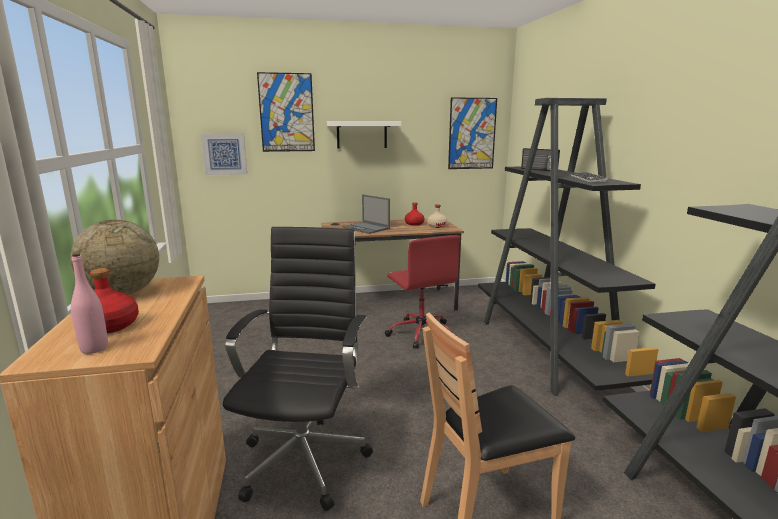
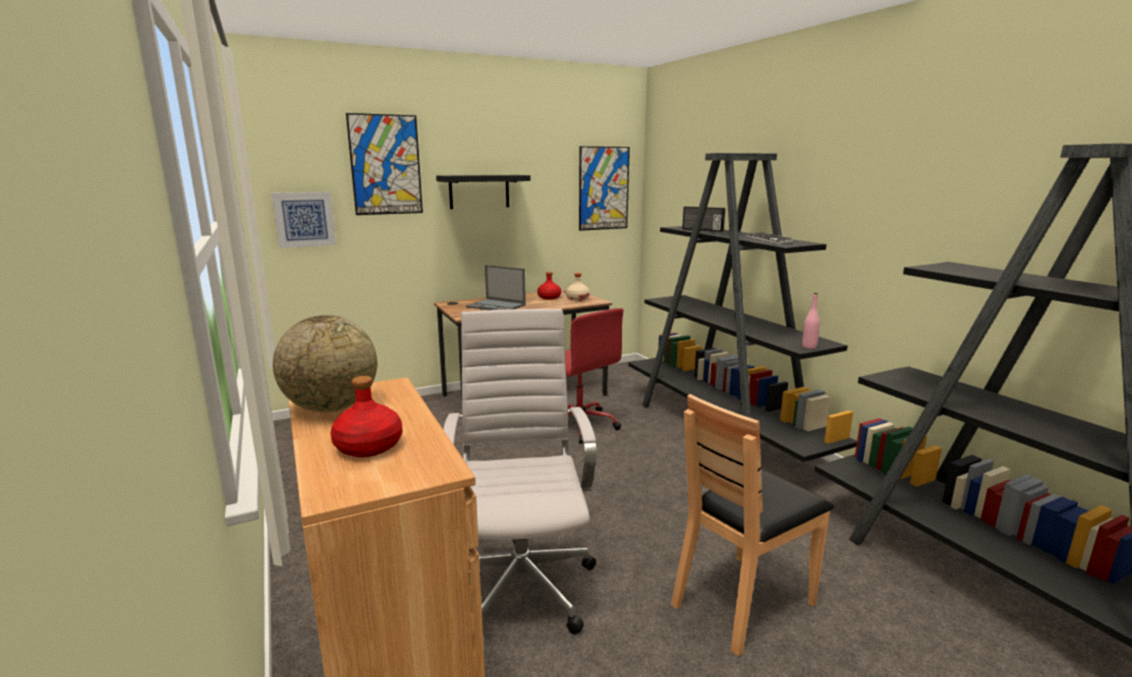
camera: 15 degrees left, 0 degrees up
(94, 348) = (385, 473): pink bottle -> pink bottle (809, 347)
(306, 458) = (521, 583): black office chair -> white office chair
(362, 134) = (479, 191): white shelf -> black shelf

